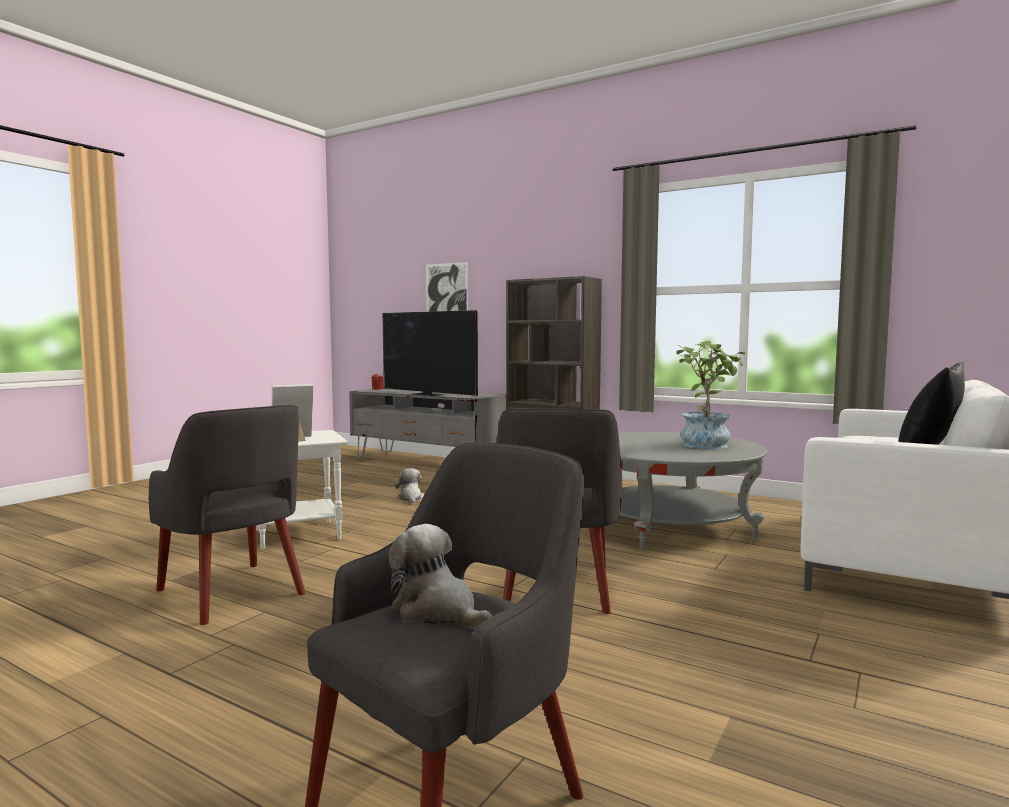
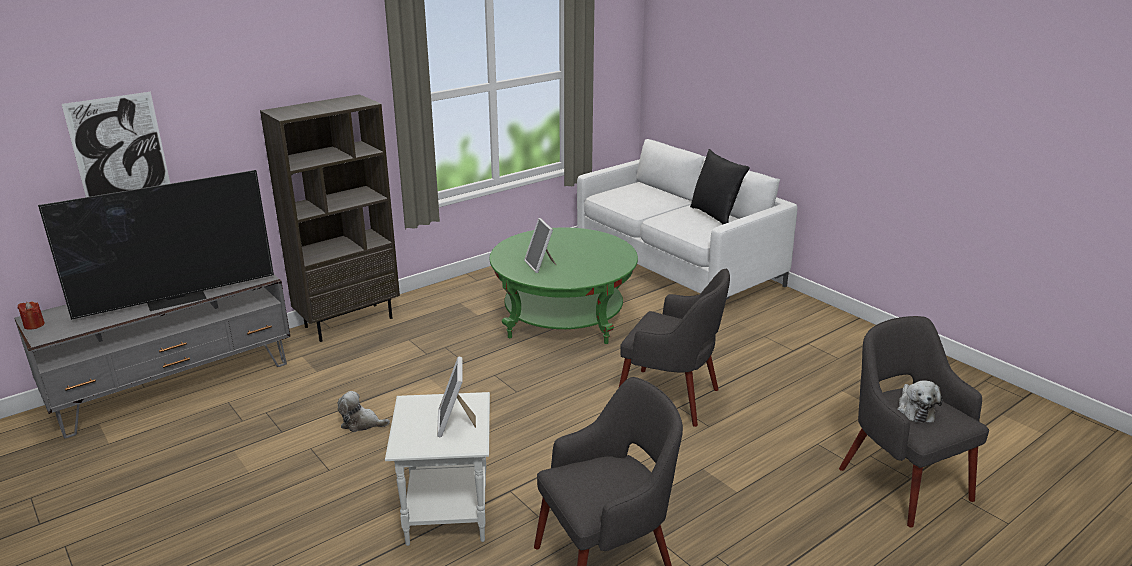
camera: 70 degrees left, 20 degrees up
(438, 611) = (915, 410): plush toy -> plush toy turned 60 degrees counterclockwise
(633, 442) = (540, 265): none -> picture frame
(670, 526) = (563, 317): grey coffee table -> green coffee table
(706, 444) = (571, 243): potted plant -> none

